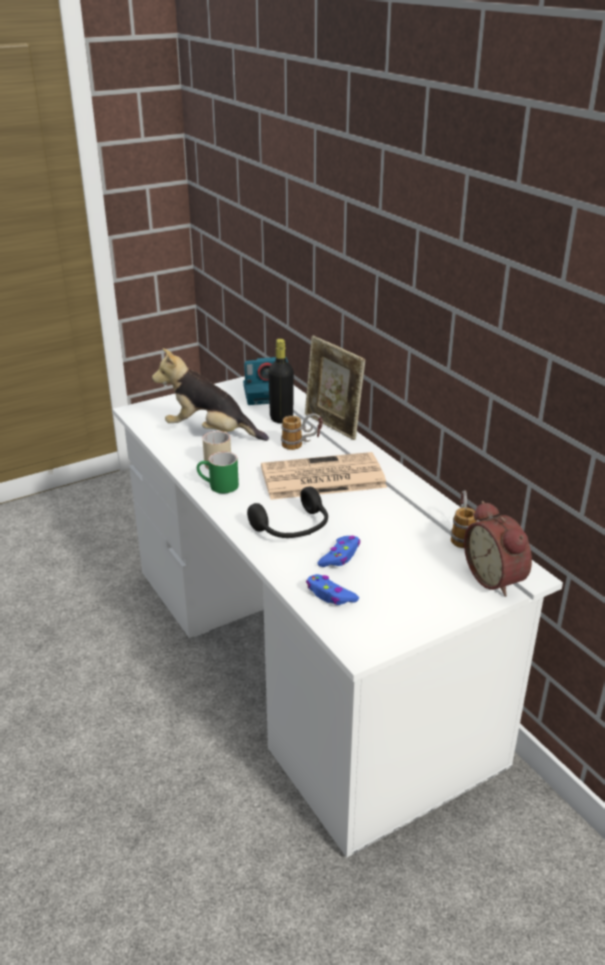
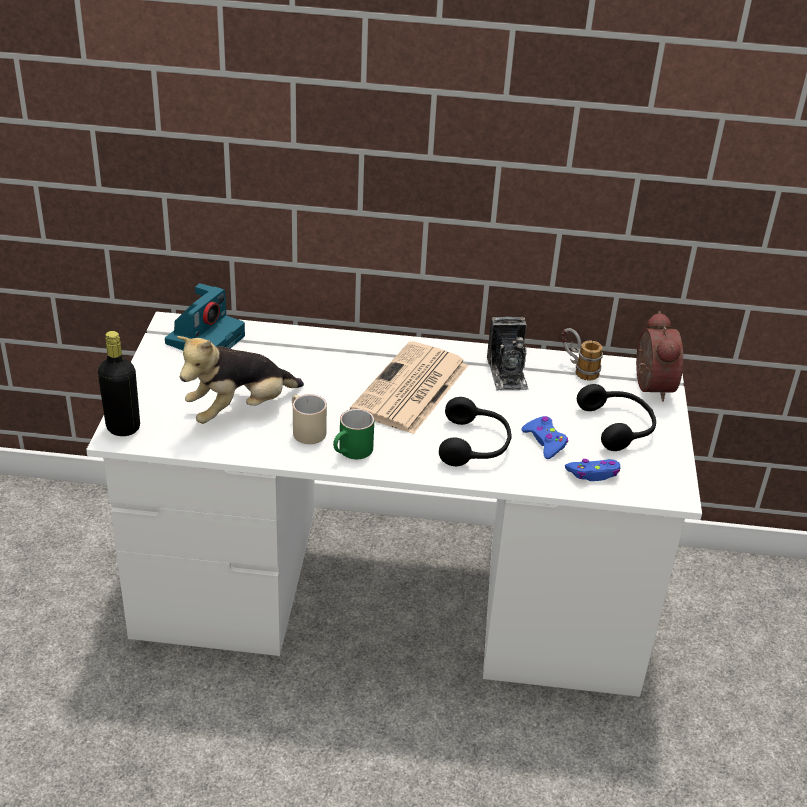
camera: 55 degrees left, 5 degrees up
(281, 418) = (270, 356): black bottle -> black bottle (123, 428)
(301, 445) = (338, 371): mug -> none
(332, 426) = (326, 337): picture frame -> none
(404, 506) = (507, 373): none -> camera
(413, 584) = (618, 426): none -> black headphones
(496, 578) = (649, 386): alarm clock -> alarm clock turned 105 degrees counterclockwise

